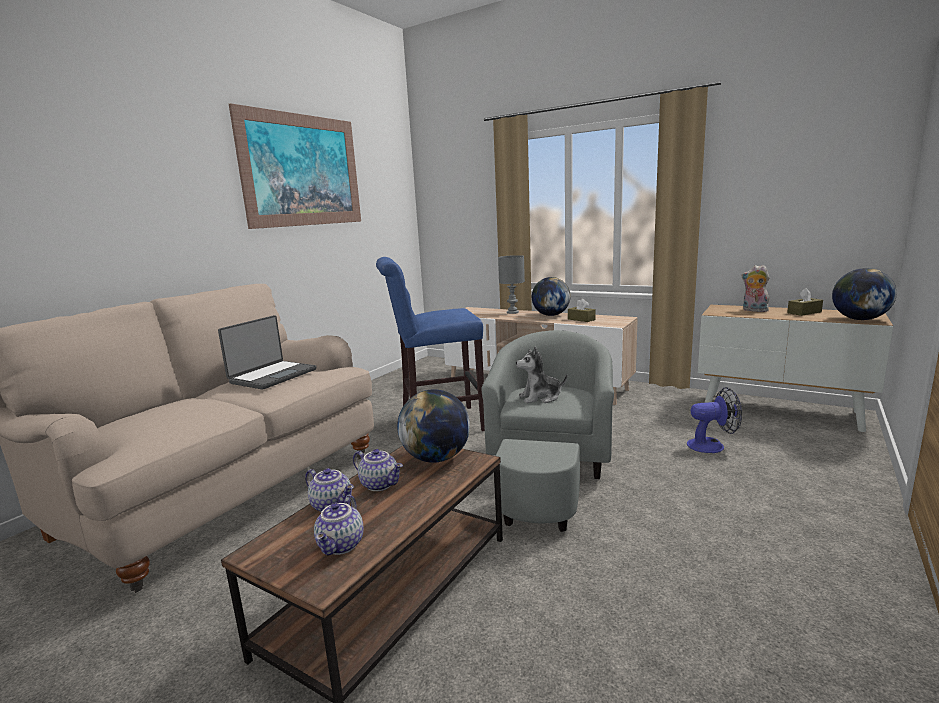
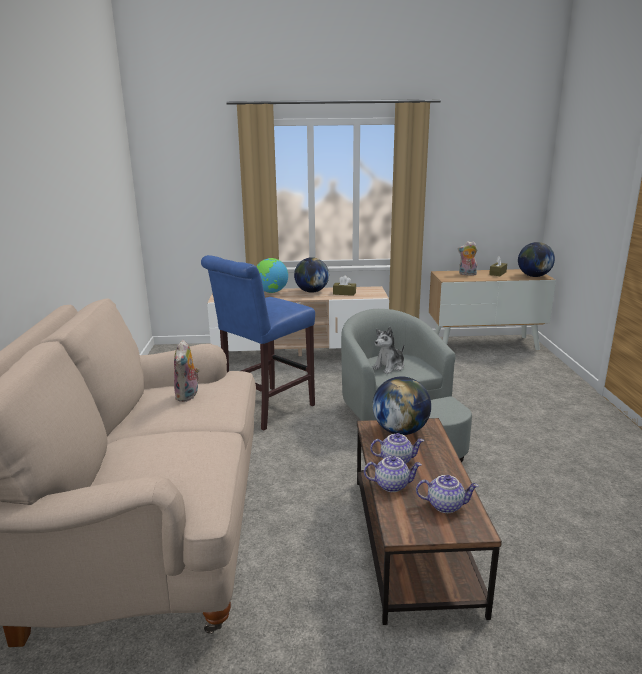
camera: 35 degrees left, 5 degrees up
(272, 376) = (188, 396): laptop -> plush toy
(303, 170) = (74, 158): picture -> none
(342, 545) = (445, 505): teapot -> teapot turned 60 degrees counterclockwise
(512, 312) = (271, 292): grey table lamp -> globe
(712, 445) = (475, 378): fan -> none

